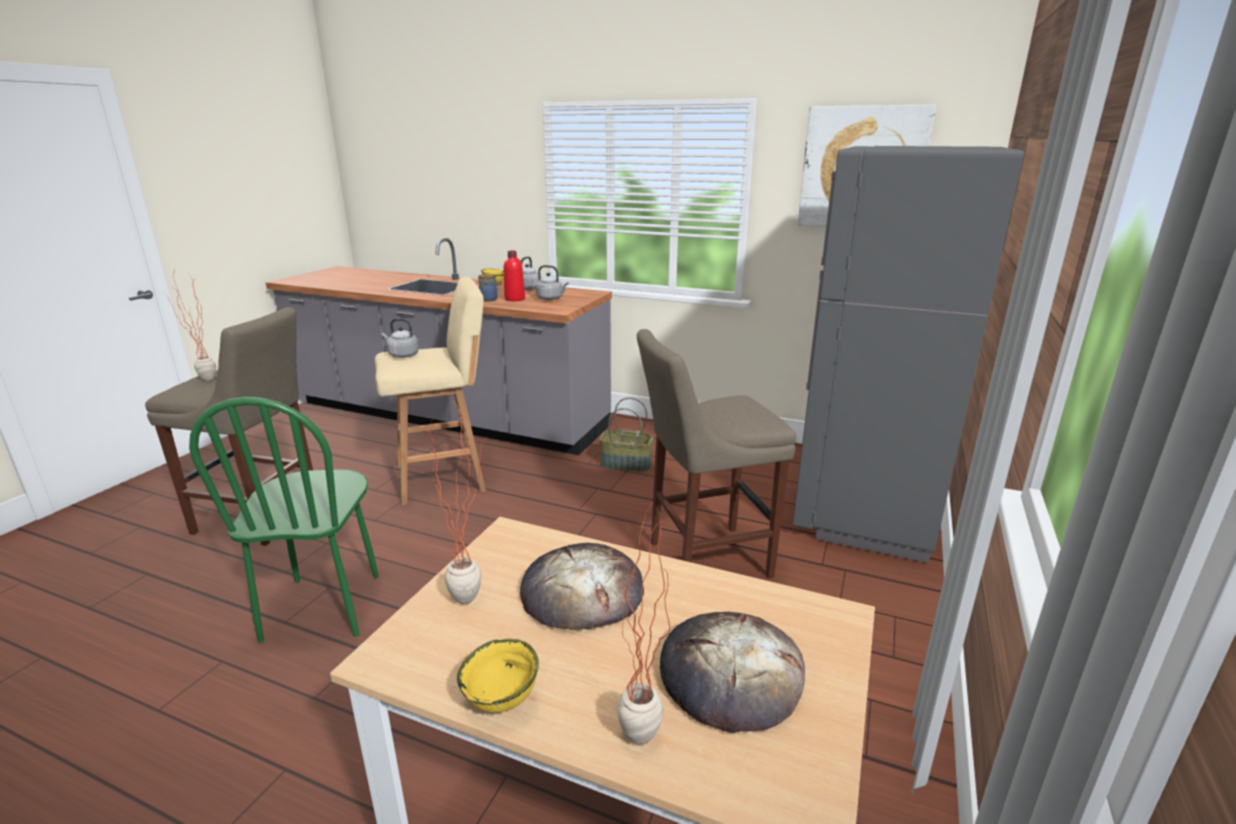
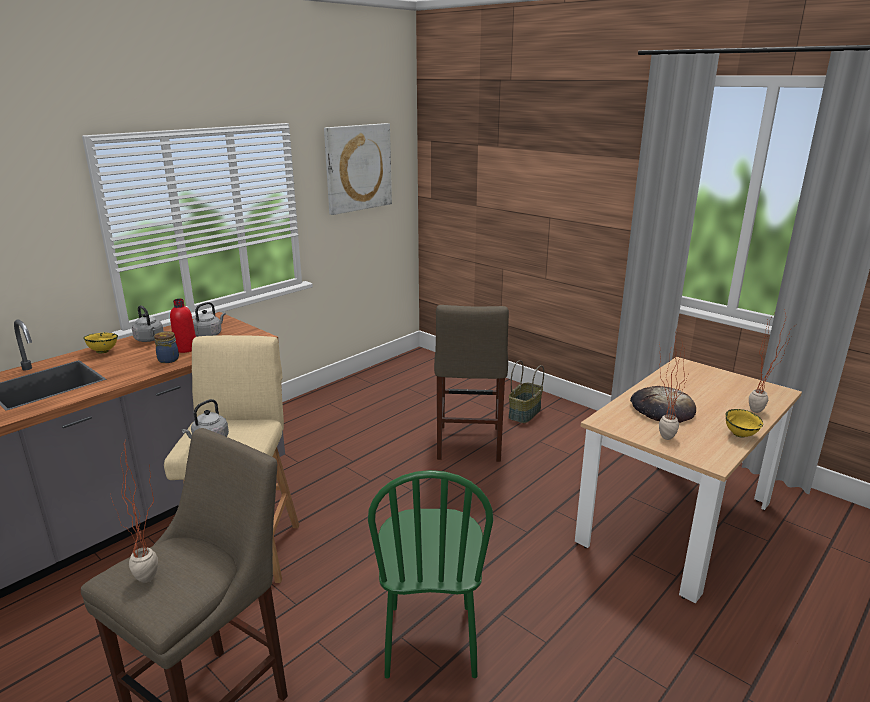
camera: 70 degrees left, 0 degrees up
(323, 607) = (430, 640): green chair -> green chair turned 75 degrees clockwise
(625, 464) = (317, 445): basket -> basket (525, 413)
(730, 674) = (719, 389): bread -> none
(863, 511) = (451, 382): grey fridge -> none

